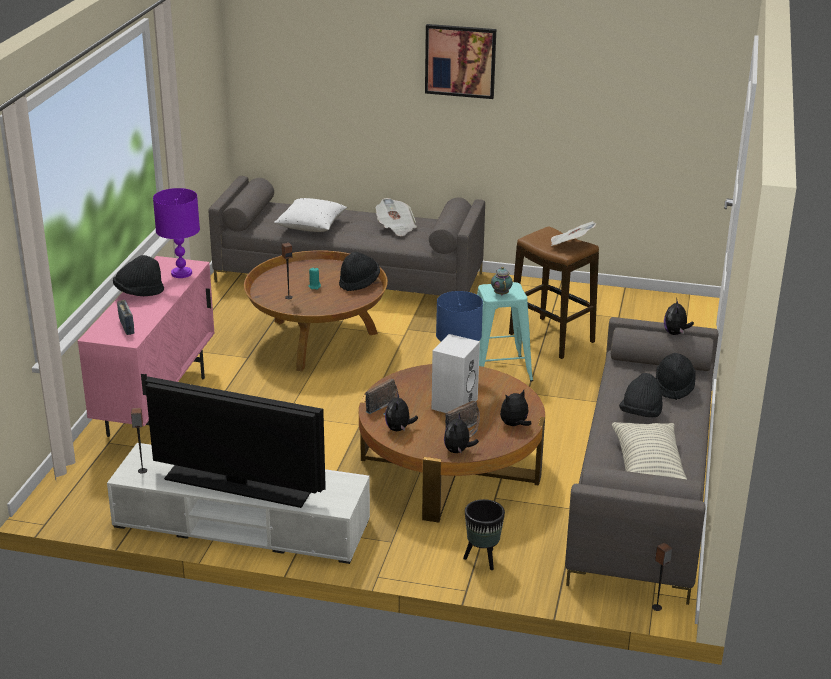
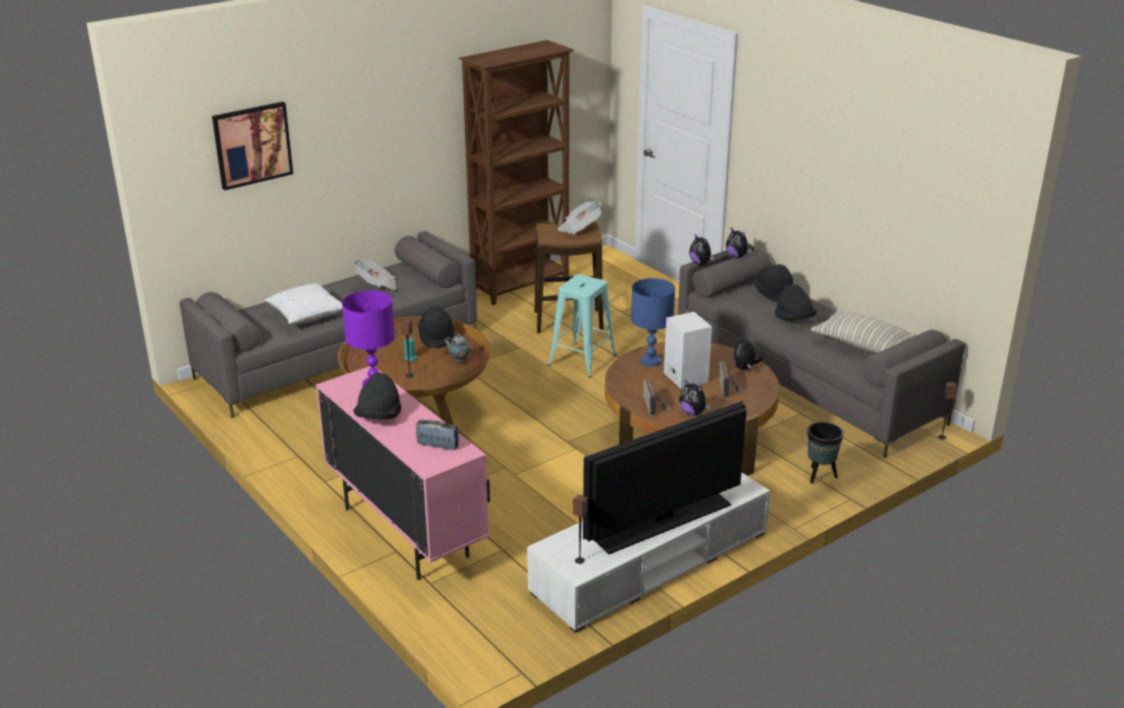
camera: 50 degrees left, 0 degrees up
(458, 451) = (753, 403): plush toy -> plush toy (700, 263)
(460, 61) = (389, 100): picture -> picture (252, 145)
(501, 293) = (586, 286): teapot -> teapot (459, 360)
(575, 295) = (521, 286): none -> brown bookcase

